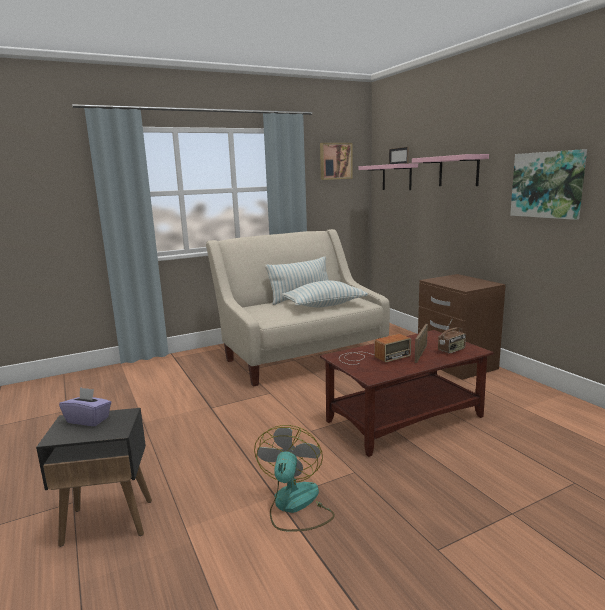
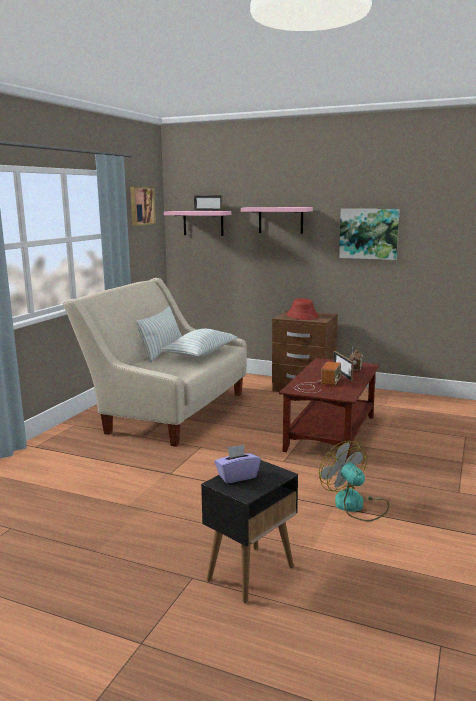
camera: 40 degrees left, 0 degrees up
(458, 281) = (302, 316): none -> red hat

